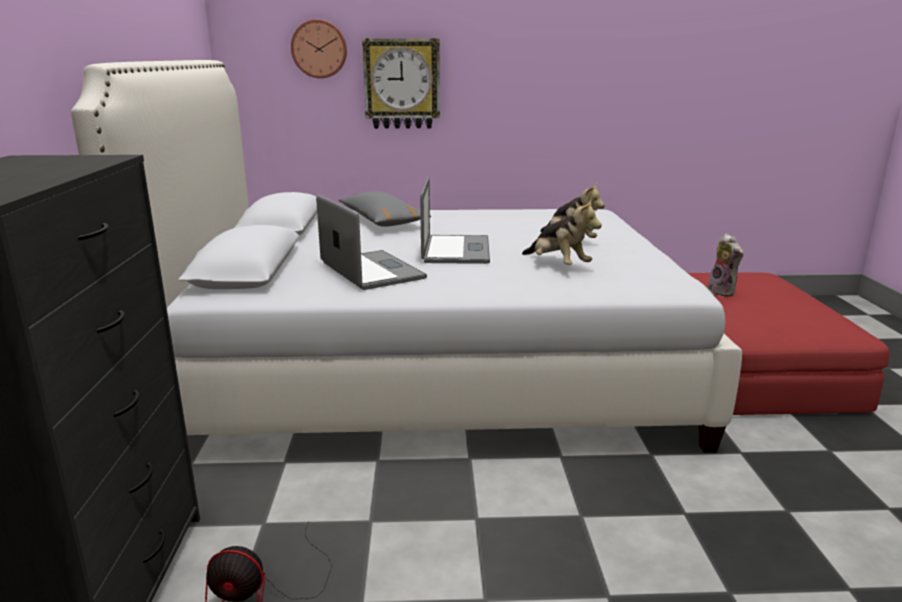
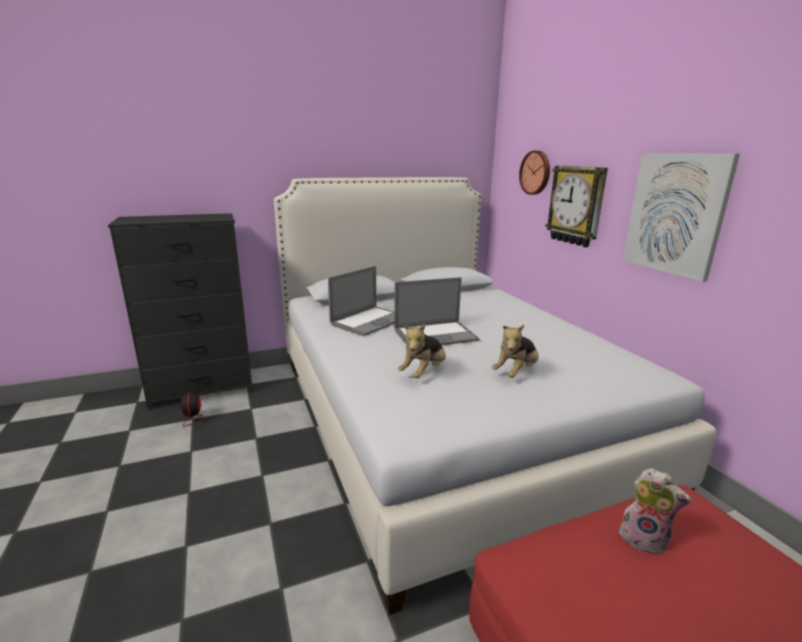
camera: 70 degrees right, 0 degrees up
(382, 220) = (491, 306): grey pillow -> none
(526, 78) = (675, 214): none -> picture
(723, 292) = (644, 539): plush toy -> plush toy turned 105 degrees counterclockwise

